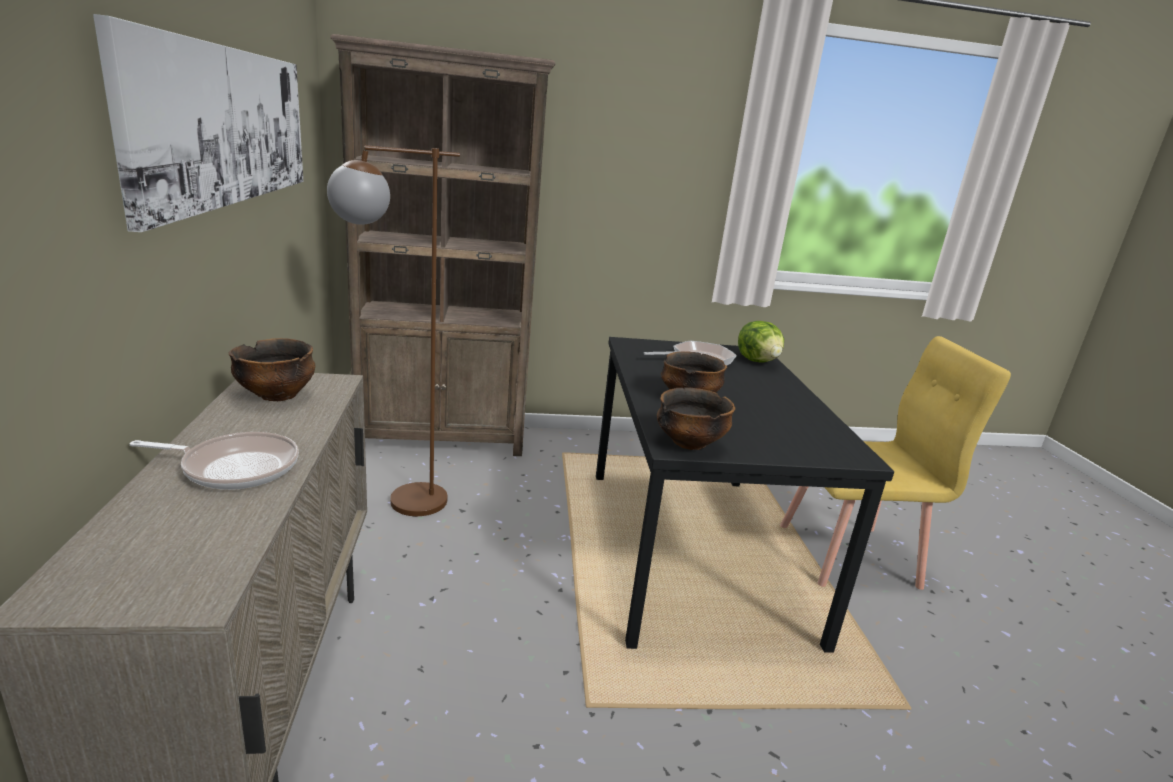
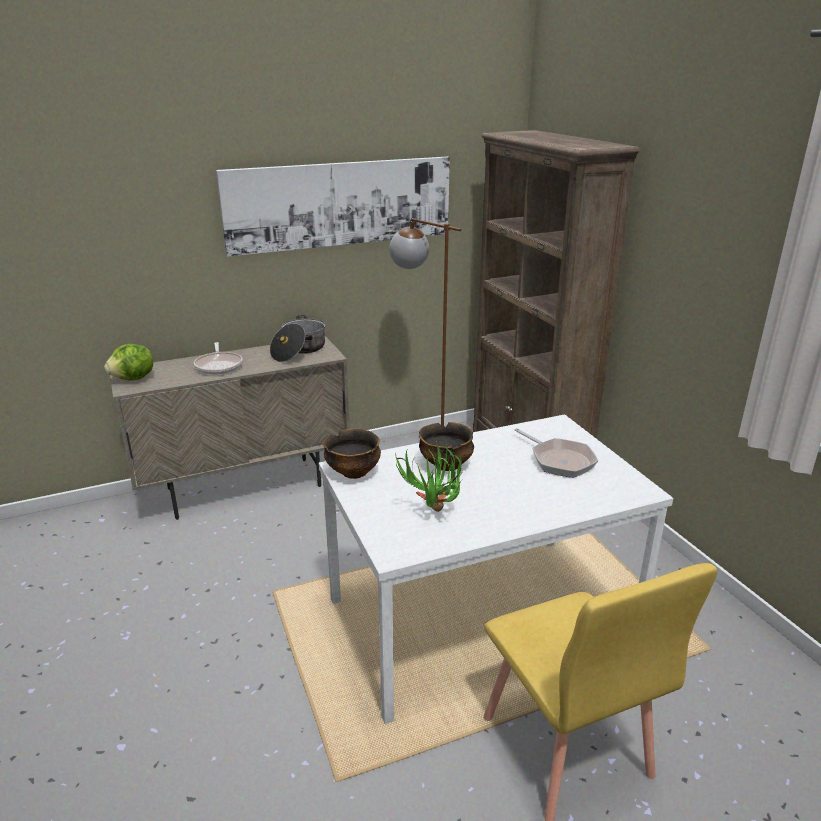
camera: 75 degrees right, 5 degrees up
(277, 395) = (299, 350): bowl -> cooking pot
(695, 550) = (479, 621): black dining table -> white dining table
(758, 361) = (608, 493): lettuce -> lettuce (134, 379)
(788, 425) = (434, 515): none -> potted plant

